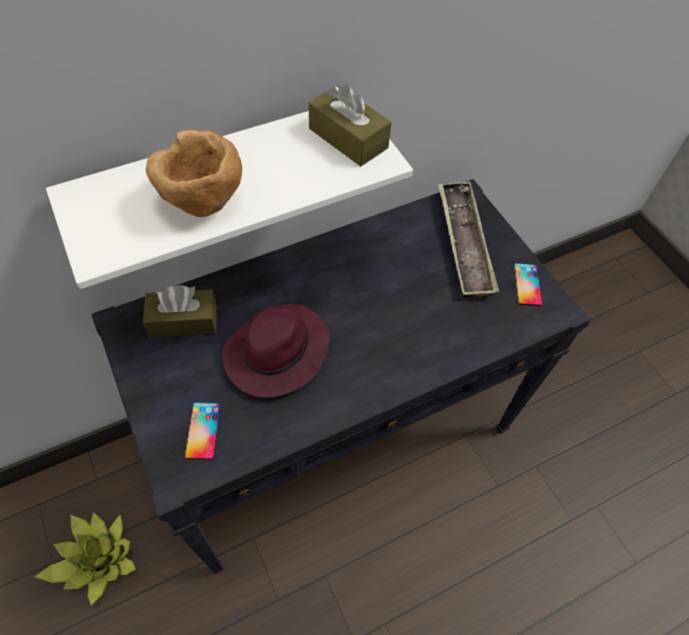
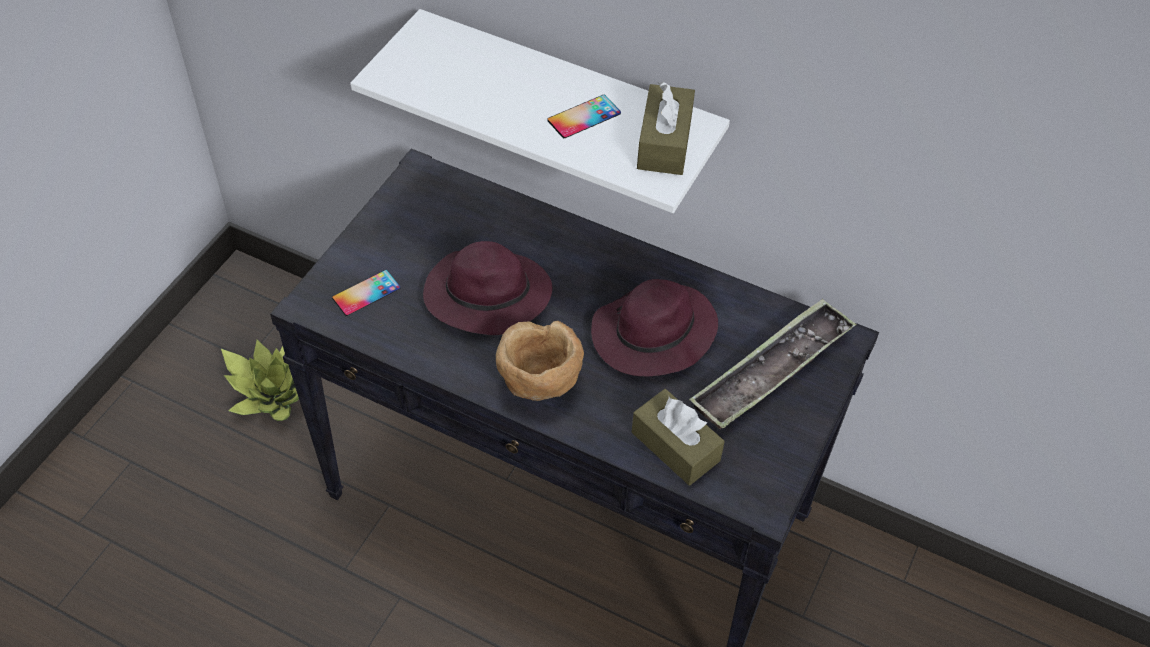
camera: 55 degrees right, 5 degrees down
(184, 321) = (459, 211): brown tissue box -> brown tissue box (675, 446)
(202, 203) = (491, 98): brown bowl -> brown bowl (538, 384)
(390, 282) = (652, 335): none -> purple hat
(527, 284) = (771, 457): phone -> phone (584, 117)

